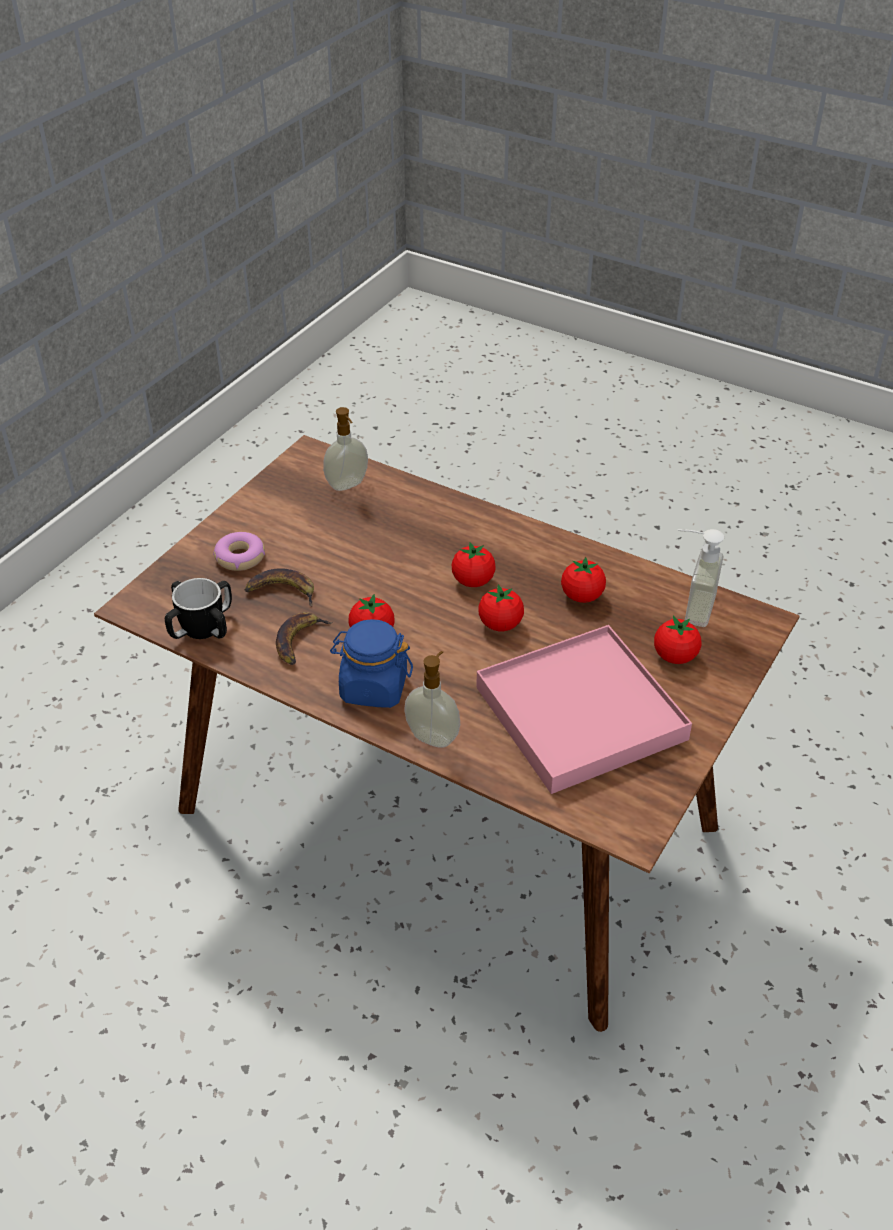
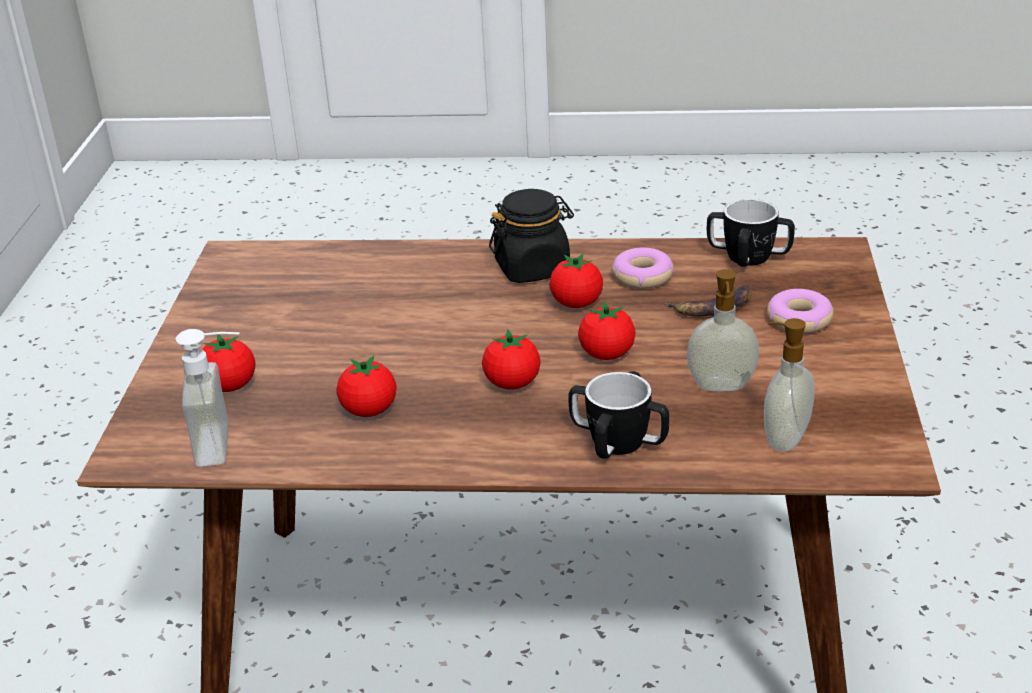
camera: 155 degrees right, 10 degrees down
(299, 641) = (642, 276): banana -> donut
(373, 687) = (533, 268): blue jar -> black jar
(433, 736) = (445, 256): soap dispenser -> soap dispenser (721, 387)
(441, 517) = (618, 442): none -> mug
(500, 624) = (447, 353): tomato -> tomato (607, 354)
(579, 713) = (315, 310): pink tray -> none

